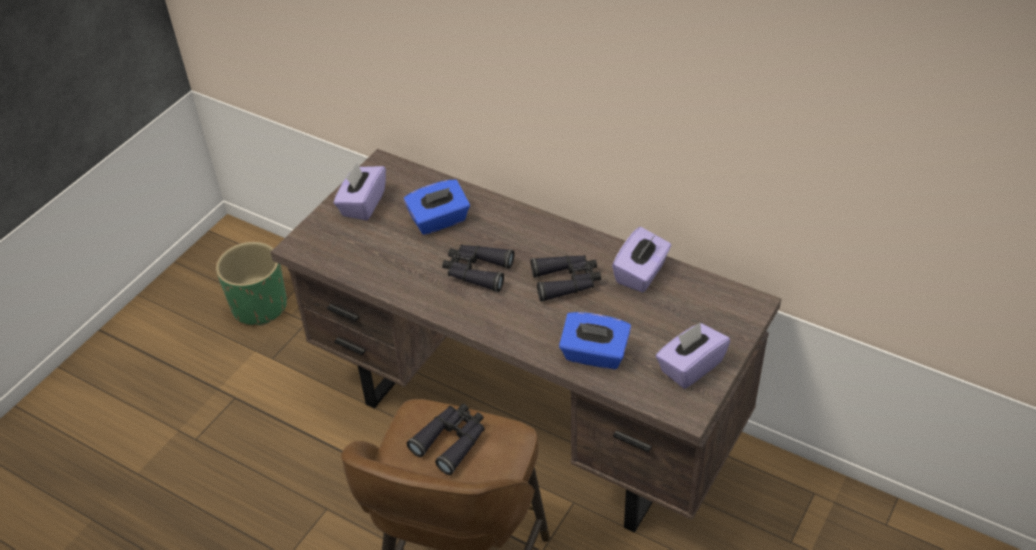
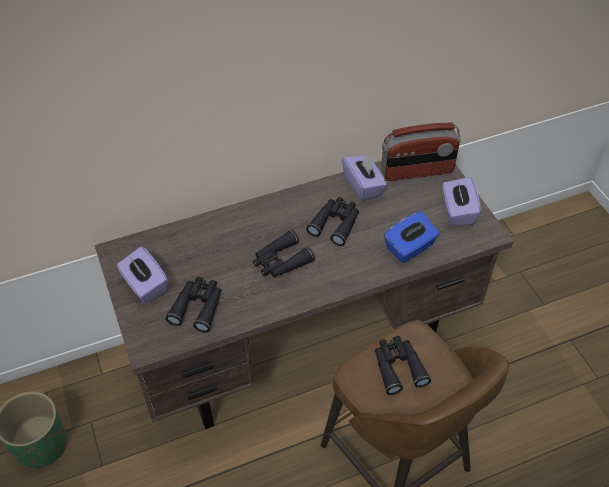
camera: 55 degrees left, 5 degrees up
(371, 249) = (198, 307): none -> black binoculars
(439, 221) = (210, 253): blue tissue box -> none
(713, 303) = (417, 171): none -> radio

